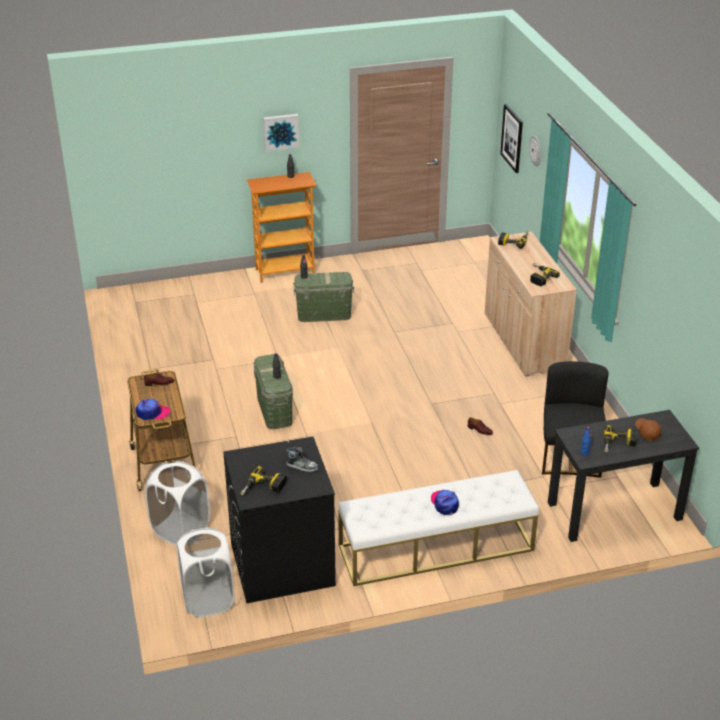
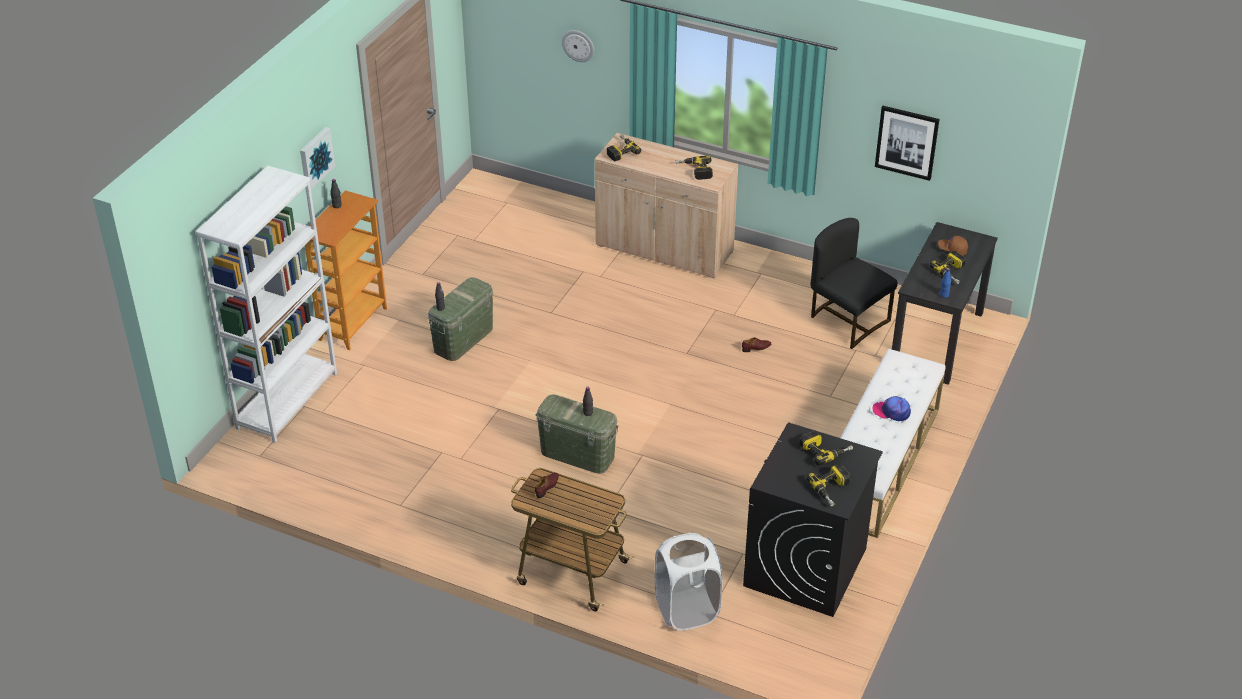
camera: 50 degrees left, 5 degrees up
(152, 413) = (593, 515): cap -> none
(192, 286) = (287, 400): none -> white bookcase
(208, 599) = (803, 640): white laundry basket -> none
(302, 466) = (825, 450): shoe -> power drill
(512, 138) = (513, 45): picture -> picture (907, 142)

